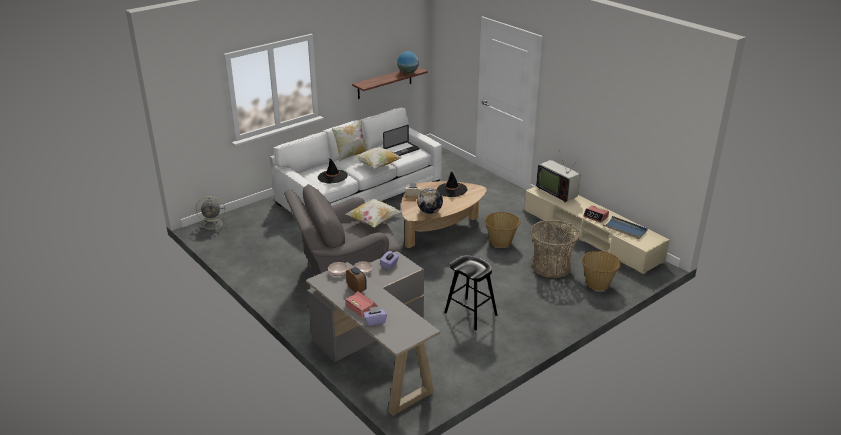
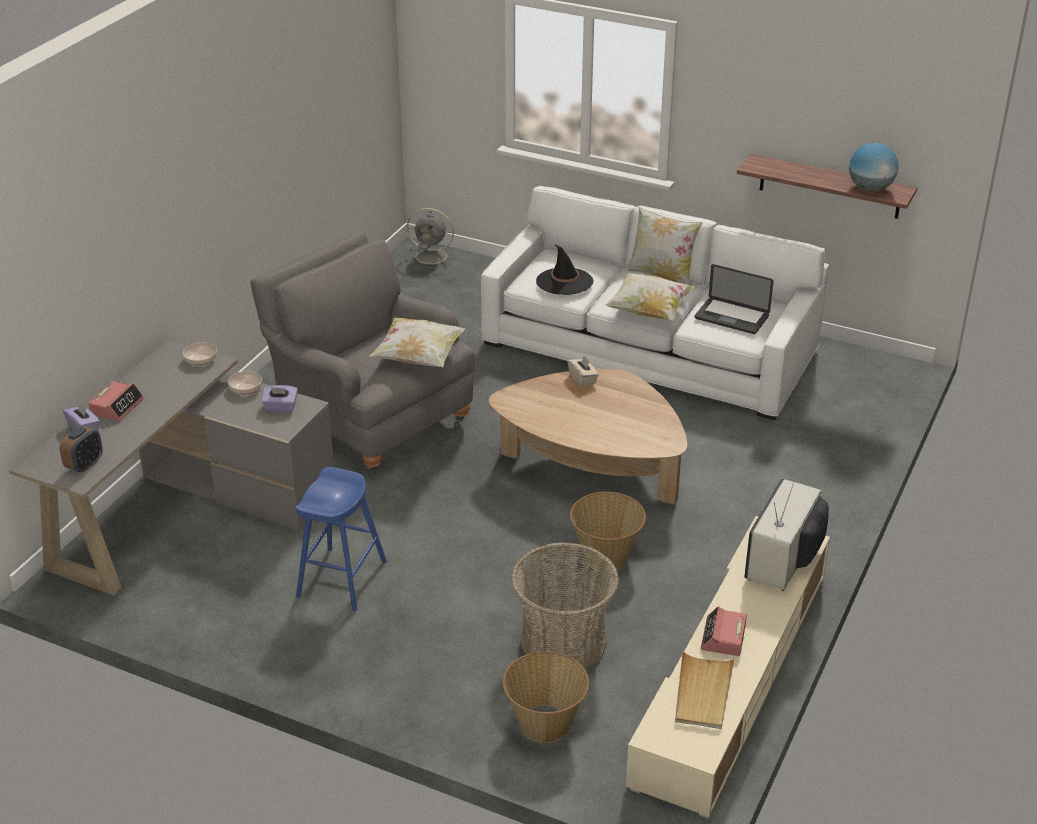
camera: 65 degrees right, 5 degrees up
(213, 224) = (432, 256): grey fan -> grey fan turned 45 degrees counterclockwise
(356, 289) = (163, 388): alarm clock -> alarm clock (84, 465)
(430, 212) = (534, 413): globe -> none
(451, 190) = (637, 416): black hat -> none
(470, 314) = (342, 579): black stool -> blue stool
(625, 229) = (703, 693): blue tray -> beige tray

